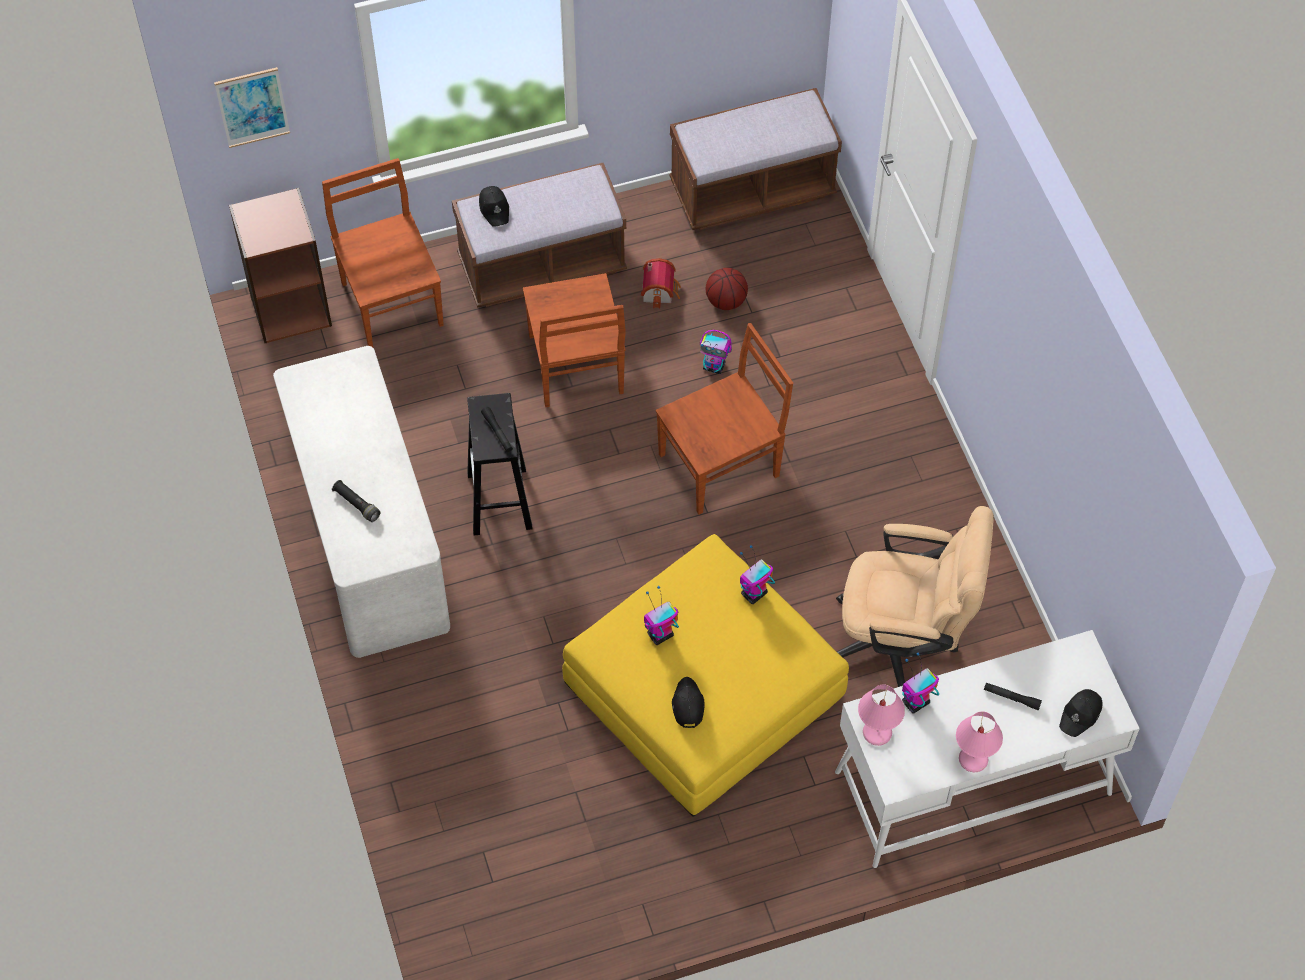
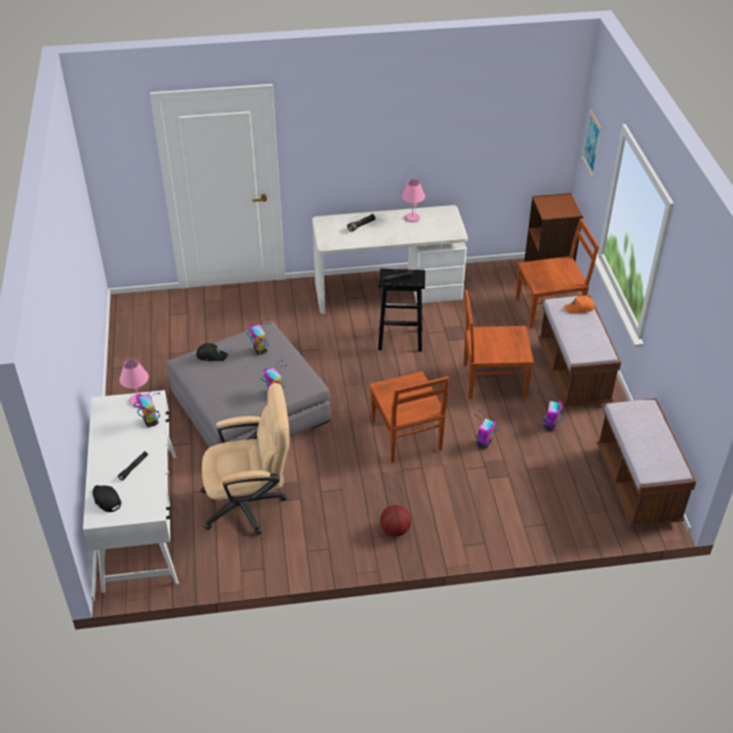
camera: 100 degrees right, 15 degrees down
(495, 208) = (579, 308): black cap -> orange cap
(660, 290) = (549, 426): toy house -> toy robot
(704, 690) = (249, 407): yellow ottoman -> grey ottoman
(726, 301) = (538, 457): basketball -> basketball (395, 530)
(903, 642) = (251, 504): beige office chair -> beige office chair turned 120 degrees counterclockwise
(973, 760) = (100, 441): pink table lamp -> pink table lamp (412, 218)

